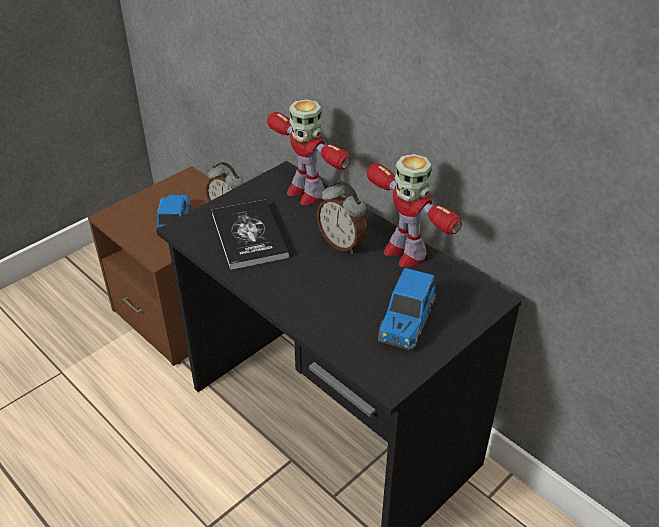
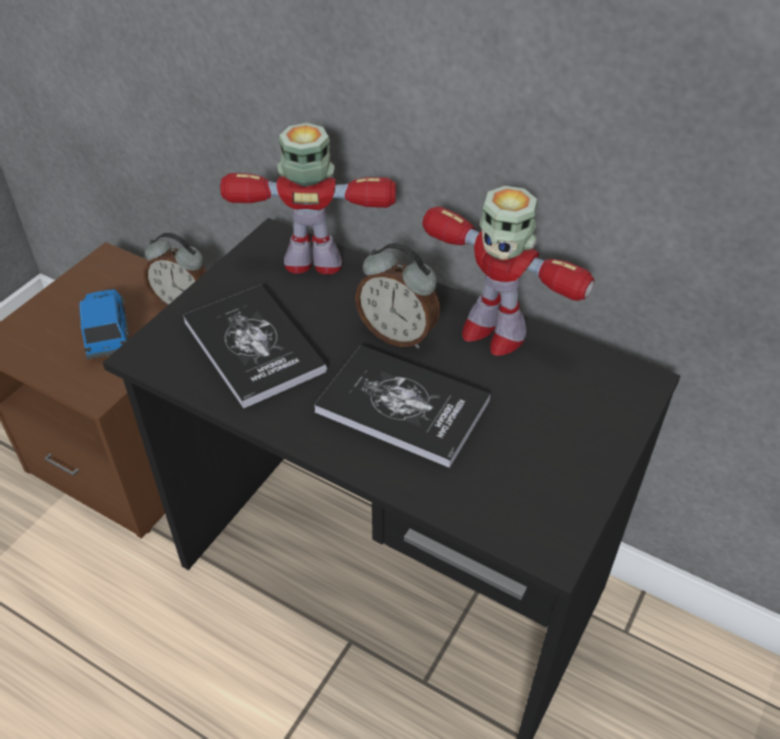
camera: 15 degrees left, 5 degrees up
(305, 192) = (315, 263): toy robot -> toy robot turned 150 degrees clockwise
(328, 286) = (402, 406): none -> book
(406, 322) = (537, 444): toy car -> none

